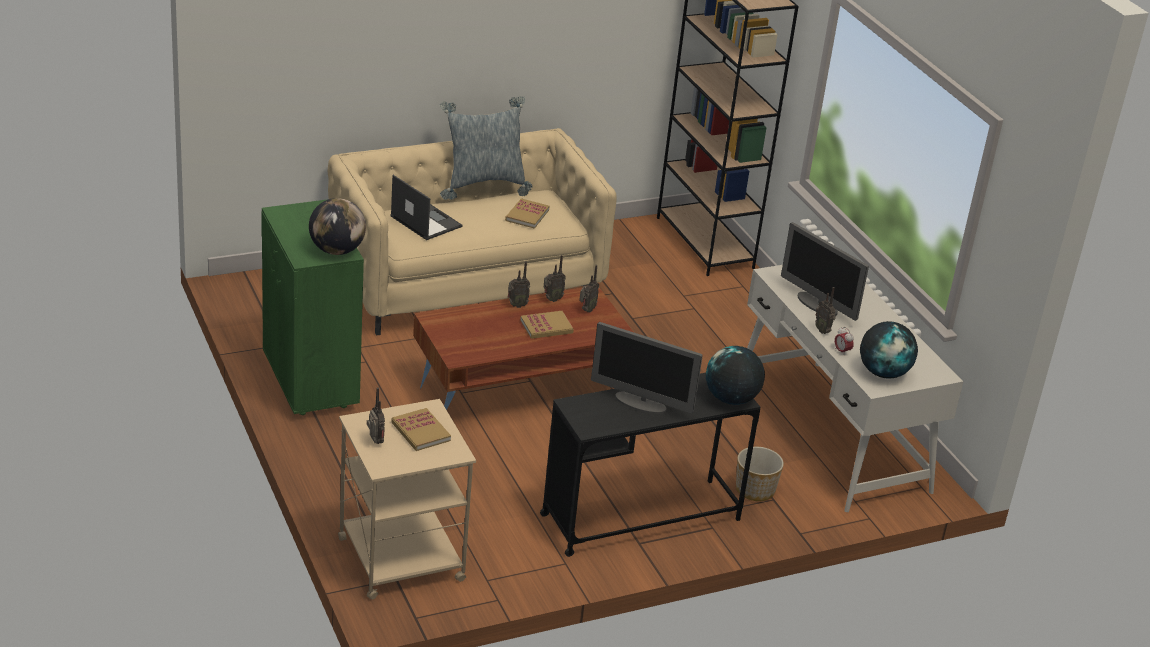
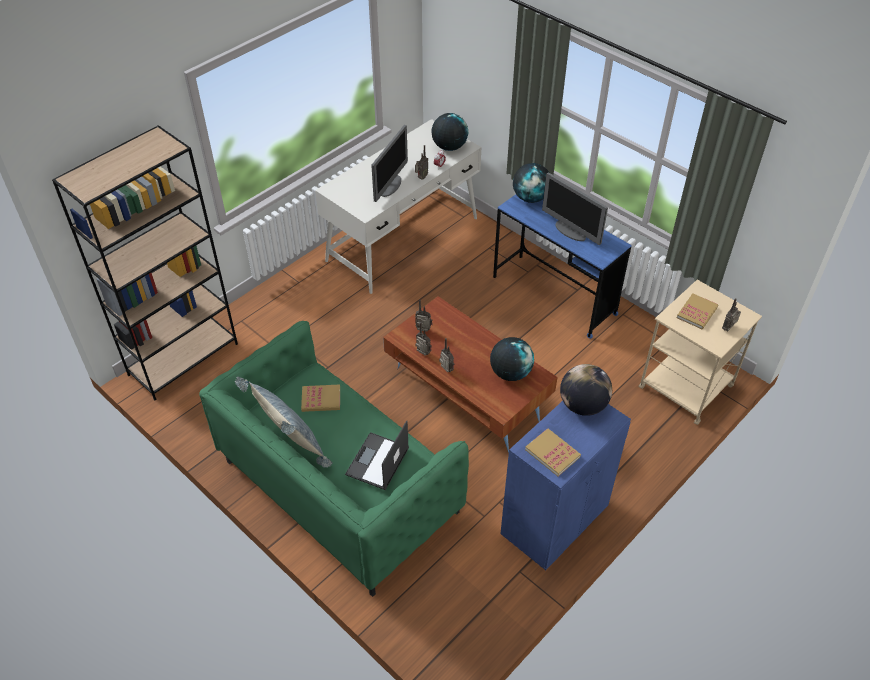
camera: 110 degrees left, 15 degrees up
(309, 382) = (553, 525): green cabinet -> blue cabinet
(466, 282) = (340, 486): beige sofa -> green sofa
(480, 341) = (510, 373): none -> globe
(546, 327) = (462, 344): book -> book (552, 453)
(641, 403) = (570, 231): monitor -> monitor turned 135 degrees clockwise
(641, 518) = (554, 295): black desk -> blue desk
(755, 490) = (487, 256): planter -> none

